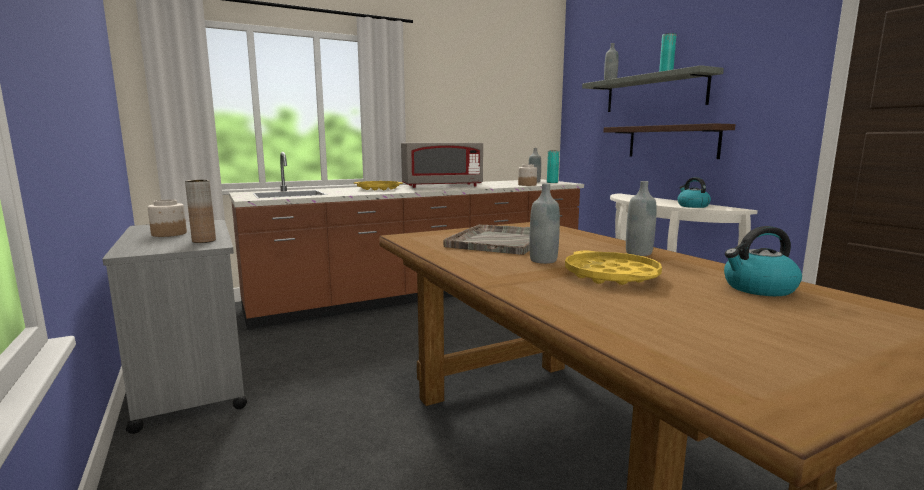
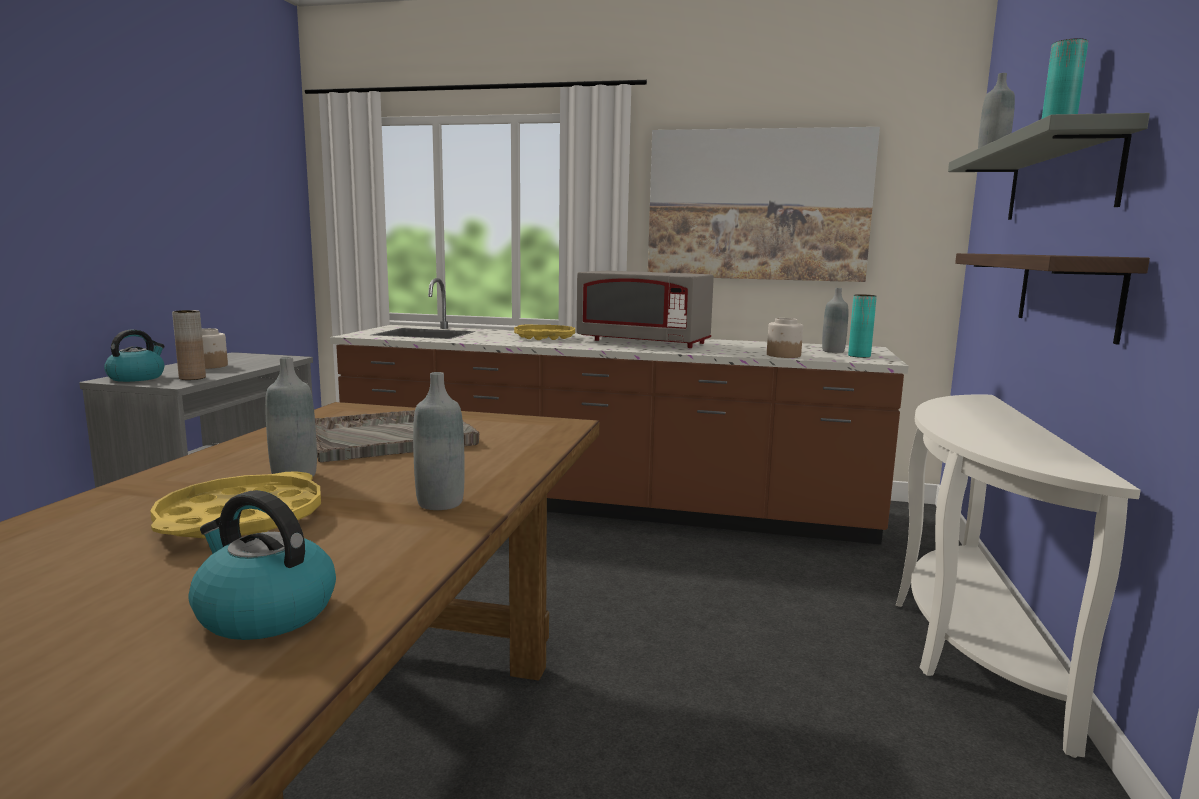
camera: 40 degrees right, 0 degrees up
(470, 103) = (757, 205): none -> picture
(692, 206) = (1004, 447): kettle -> kettle (137, 377)

